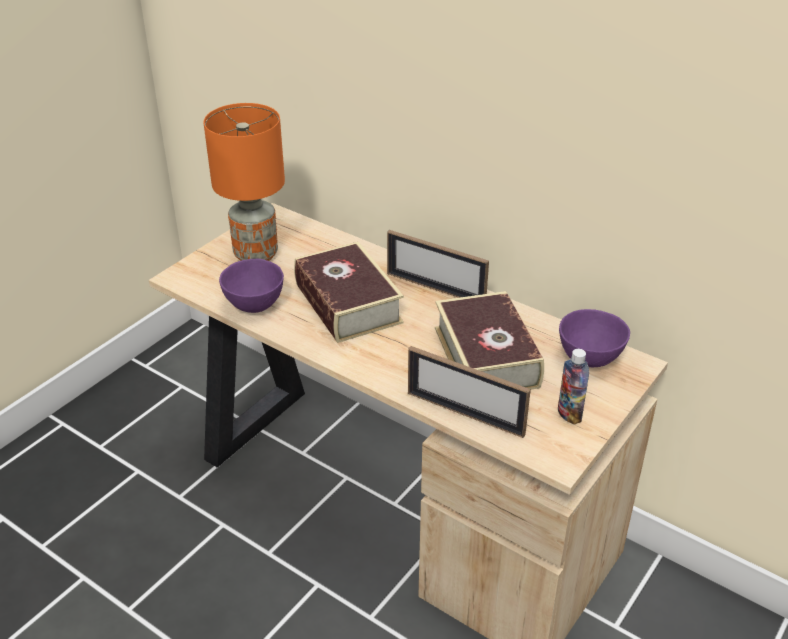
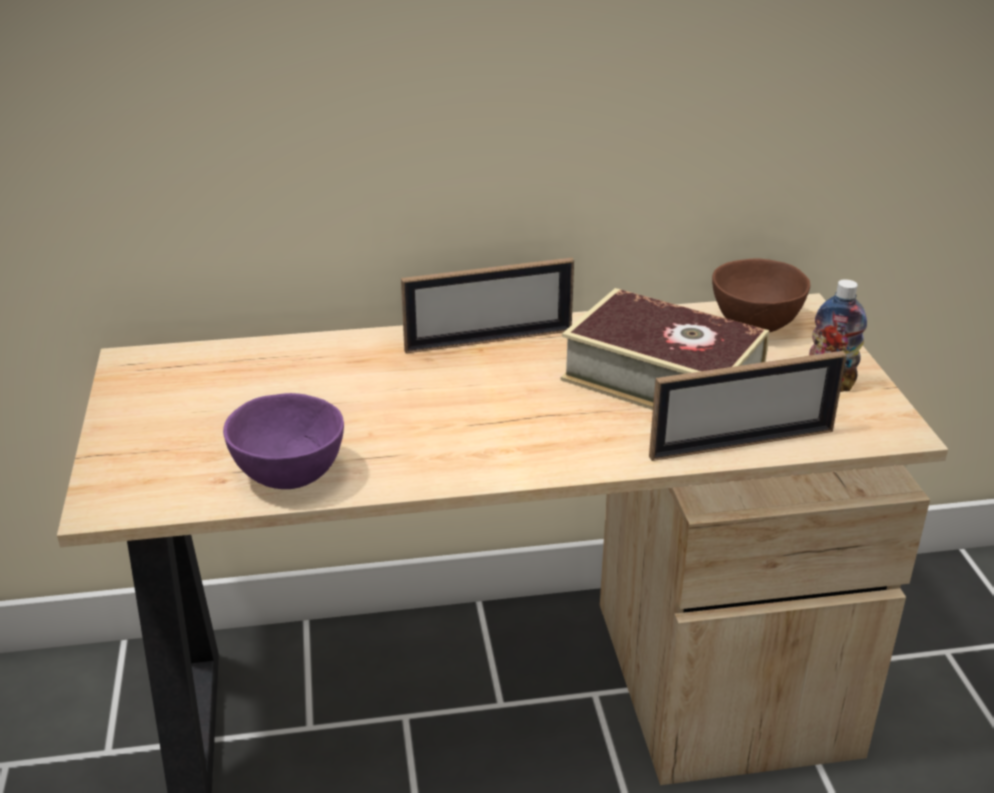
camera: 45 degrees left, 5 degrees down
(255, 255) = (186, 419): orange table lamp -> none
(348, 303) = (414, 408): book -> none
(590, 358) = (755, 325): purple bowl -> brown bowl

